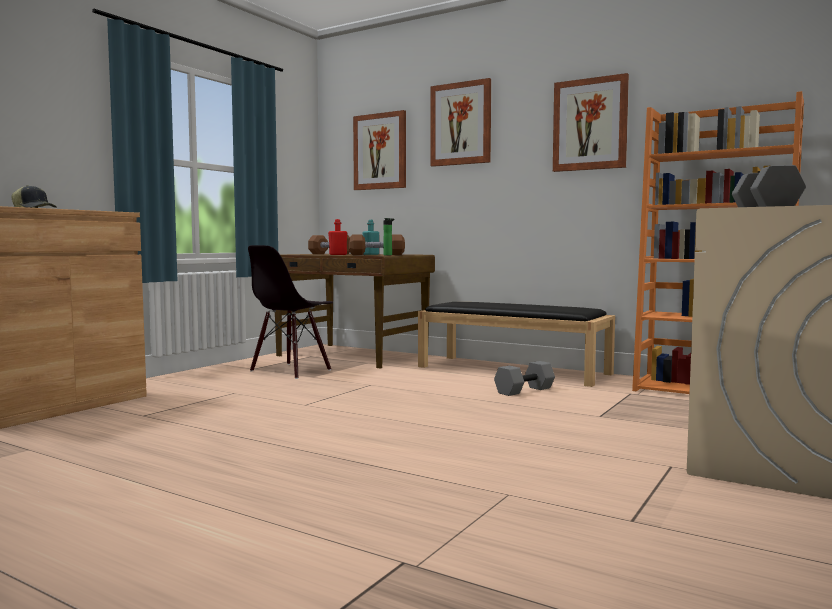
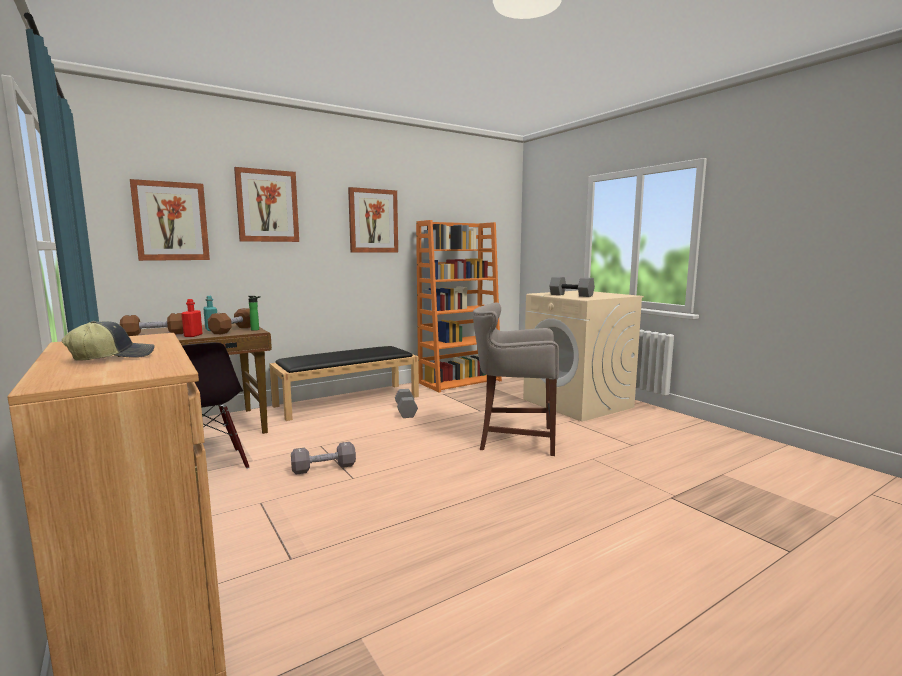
camera: 65 degrees left, 5 degrees up
(318, 394) = (324, 468): none -> grey dumbbell
(515, 443) = (514, 439): none -> grey stool

